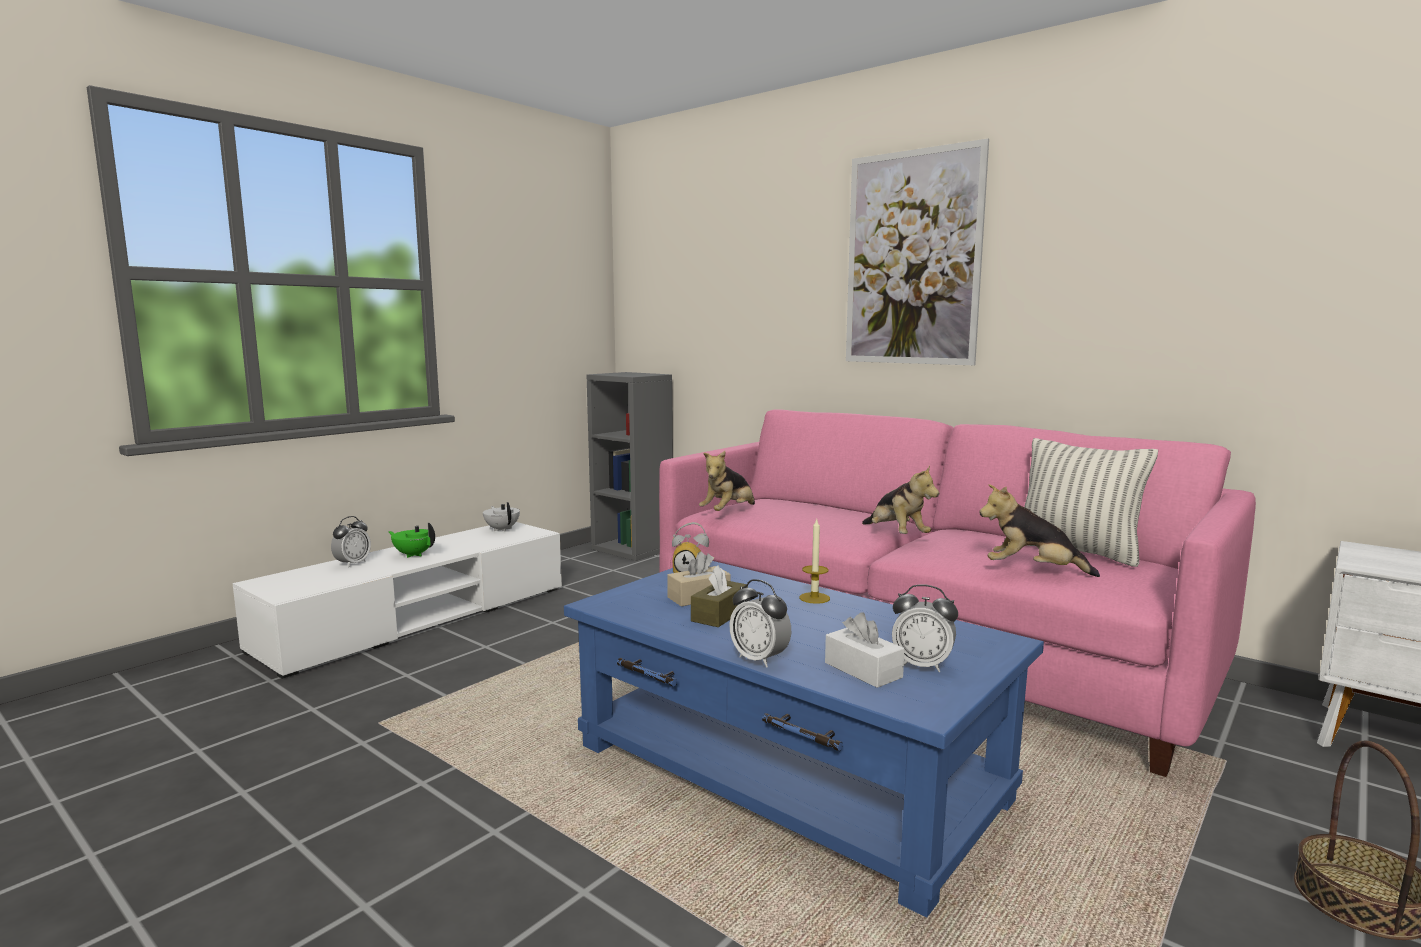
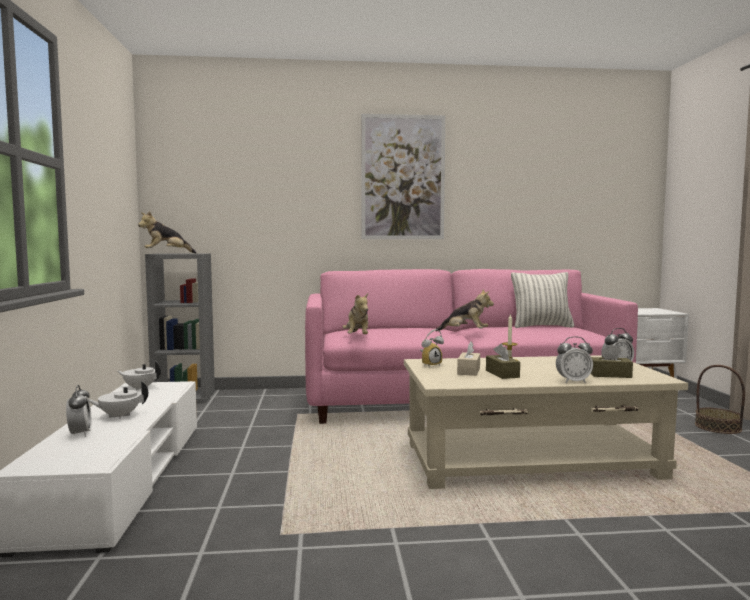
camera: 45 degrees left, 5 degrees down
(413, 555) = (119, 416): green teapot -> white teapot
(787, 773) = (531, 461): blue coffee table -> beige coffee table
(863, 670) = (610, 375): white tissue box -> brown tissue box
(1032, 571) = (553, 334): plush toy -> plush toy (166, 253)

